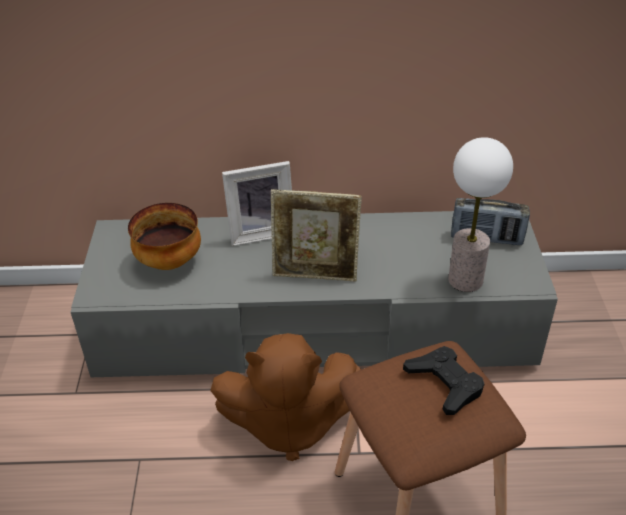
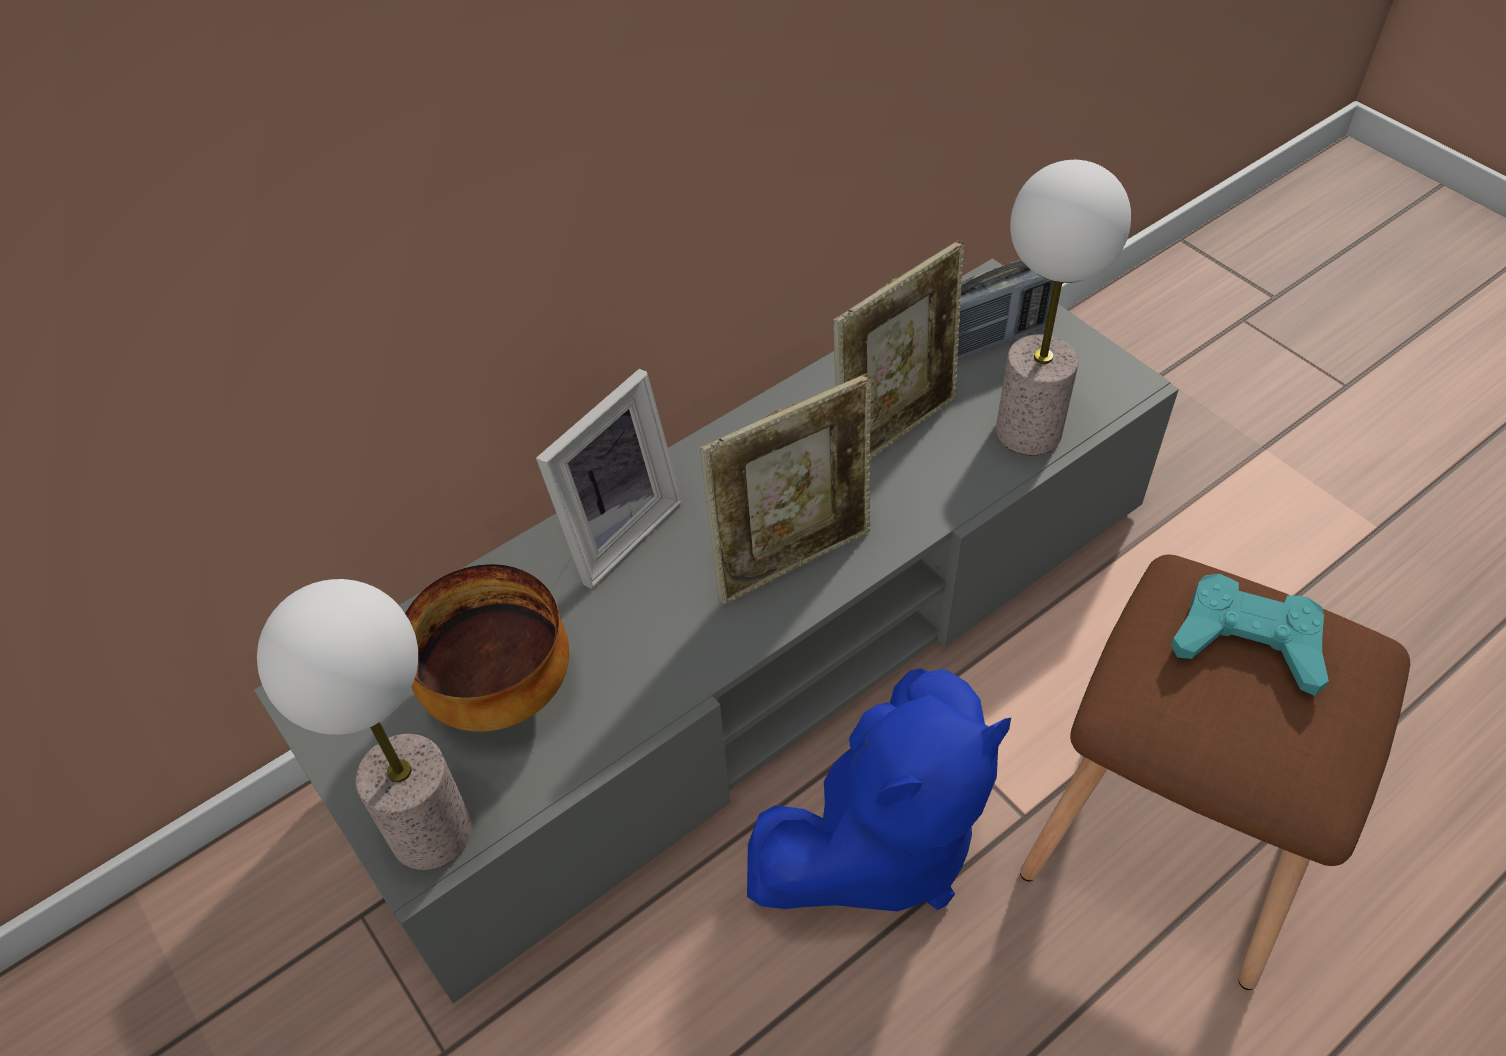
camera: 35 degrees left, 10 degrees up
(105, 290) = (431, 830): none -> table lamp
(289, 424) = (878, 843): brown plush toy -> blue plush toy
(406, 252) = (894, 431): none -> picture frame
(445, 384) = (1248, 640): black game controller -> turquoise game controller

